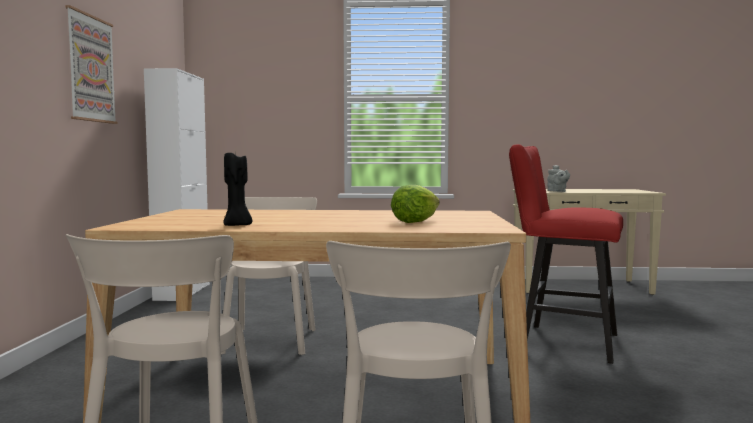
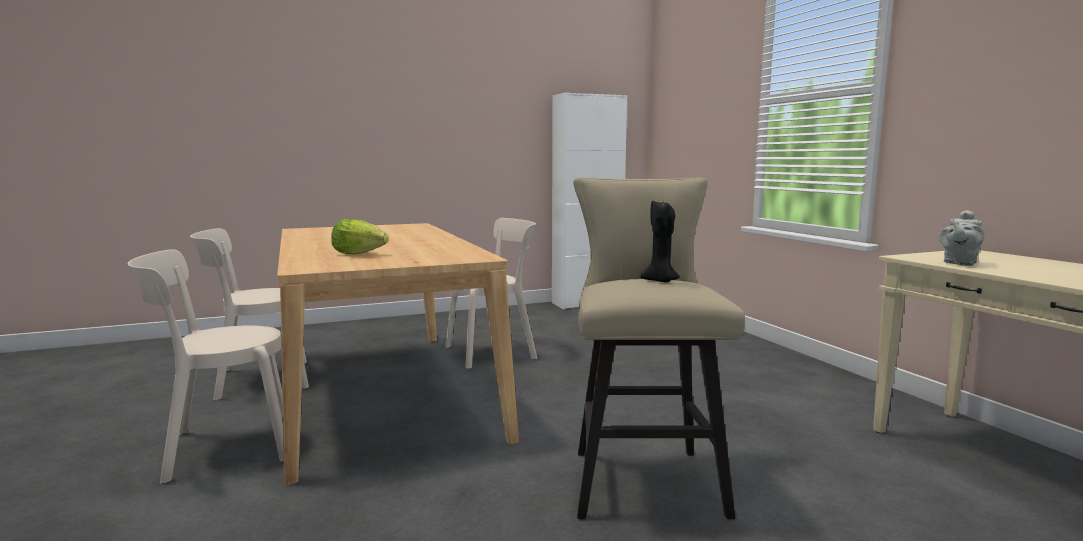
camera: 65 degrees right, 5 degrees up
(91, 69) = (477, 106): picture -> none
(238, 225) = (311, 237): black candle -> black candle (660, 281)
(561, 341) = (642, 476): red stool -> beige stool

